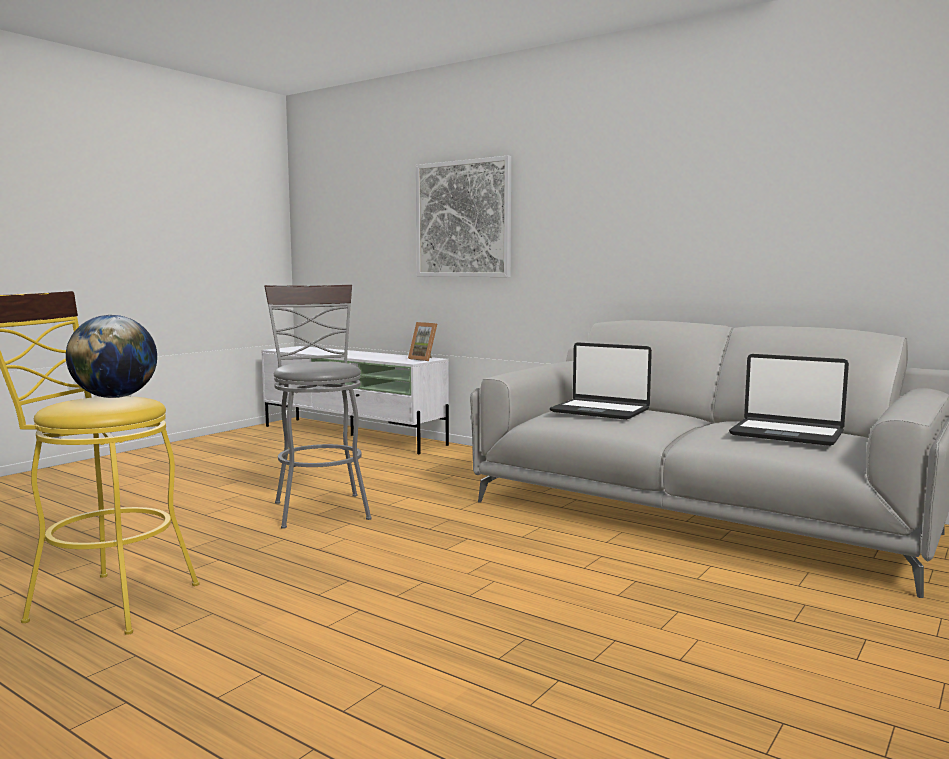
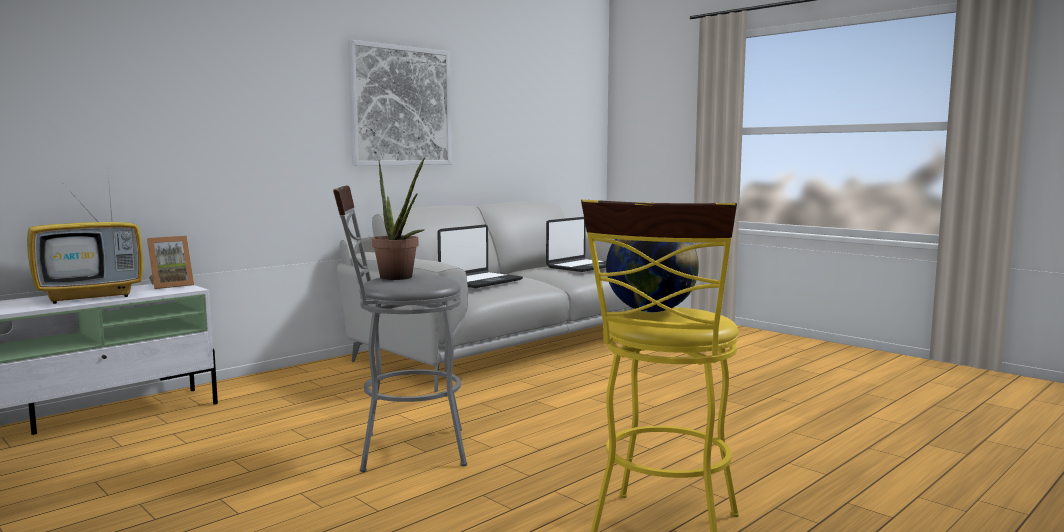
camera: 80 degrees left, 0 degrees up
(314, 362) = (400, 278): none -> potted plant
(377, 356) = (91, 296): none -> television
(463, 219) = (183, 102): picture -> picture (401, 106)

